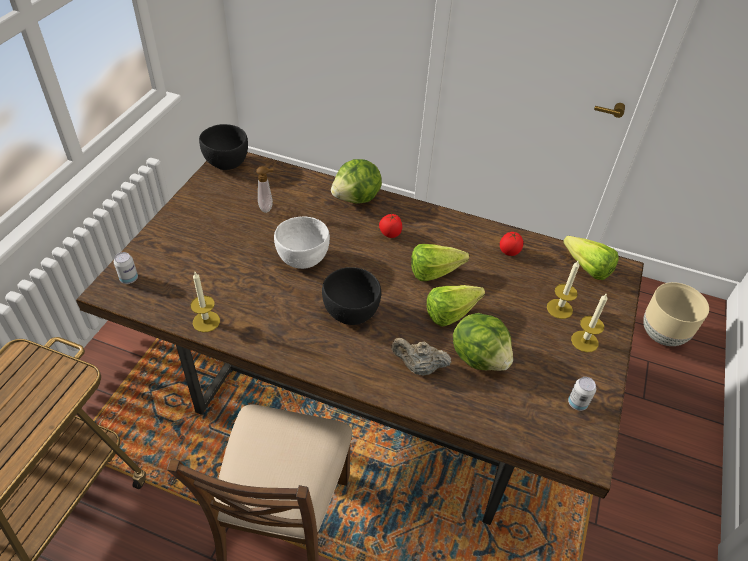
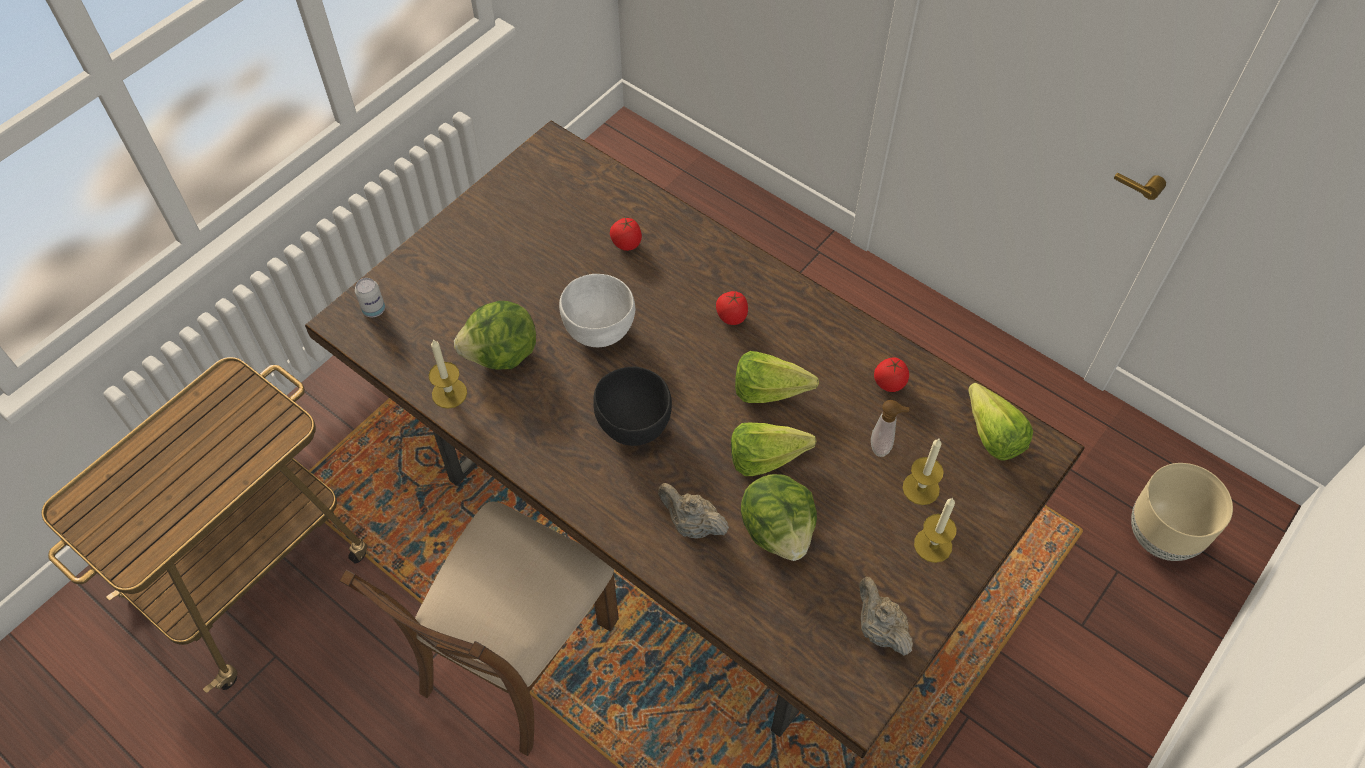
camera: 20 degrees right, 10 degrees up
(226, 163) = (547, 153): black bowl -> none
(267, 208) = (579, 239): soap dispenser -> soap dispenser (883, 447)
(301, 205) = (626, 244): none -> tomato
(357, 198) = (707, 249): lettuce -> lettuce (502, 355)
(577, 403) = (879, 628): can -> beige teapot

